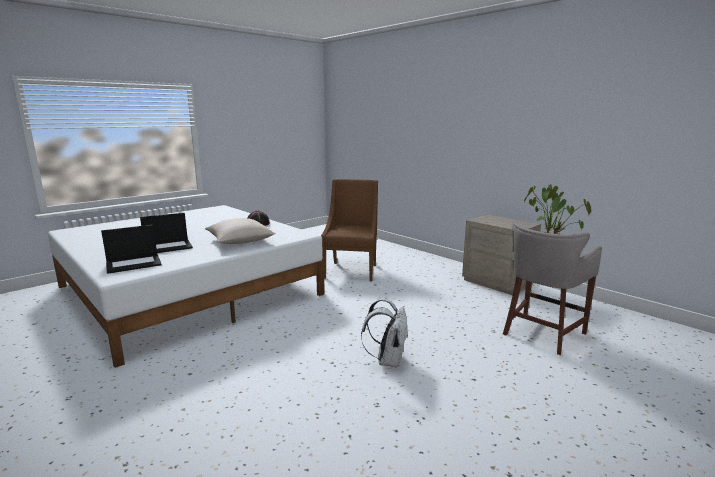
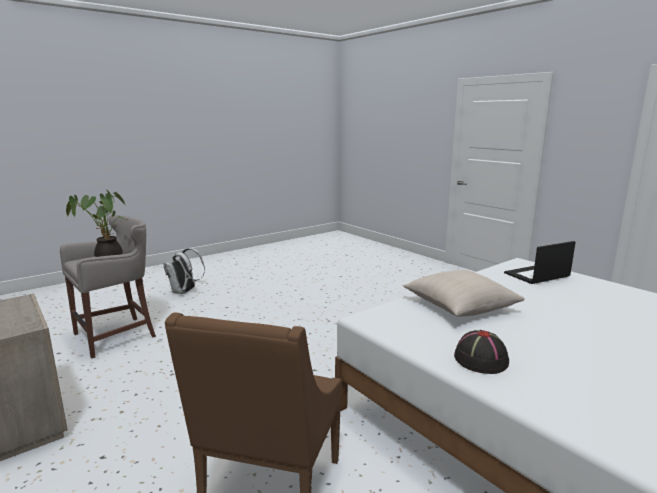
camera: 175 degrees left, 0 degrees up
(168, 247) = (548, 298): laptop -> none
(388, 360) = (282, 320): white backpack -> white backpack (184, 292)

